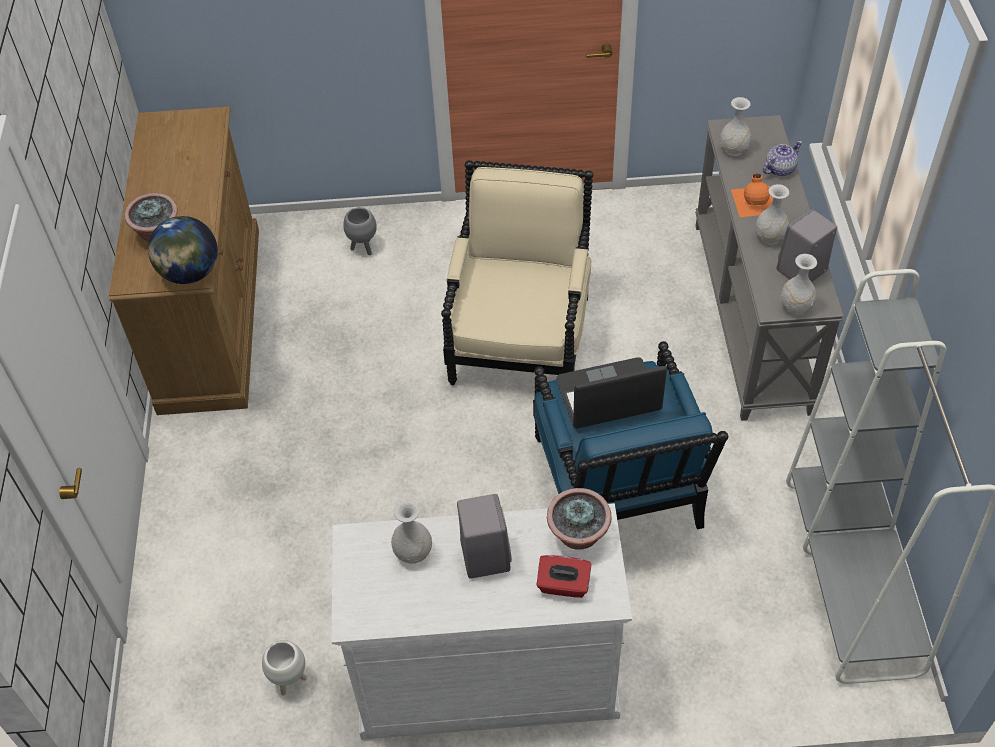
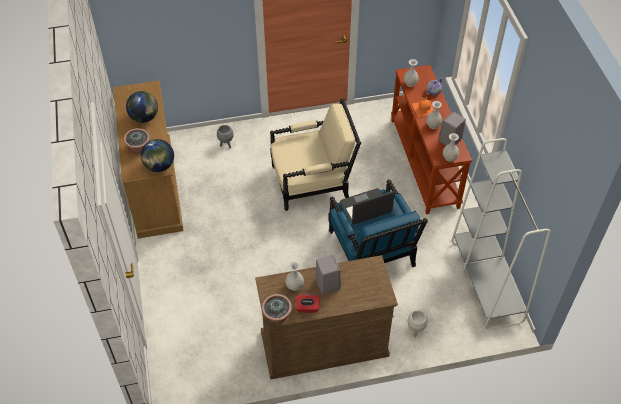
camera: 10 degrees left, 0 degrees up
(183, 175) = (144, 117): none -> globe
(289, 681) = (231, 357): white planter -> white planter (415, 330)
(486, 674) = (324, 344): white dresser -> brown dresser
(521, 335) = (313, 182): beige armchair -> beige armchair turned 75 degrees clockwise
(563, 585) = (365, 293): red tissue box -> red tissue box (307, 308)
(578, 536) = (368, 271): potted plant -> potted plant (277, 316)
(752, 315) = (425, 162): grey console table -> brown console table

